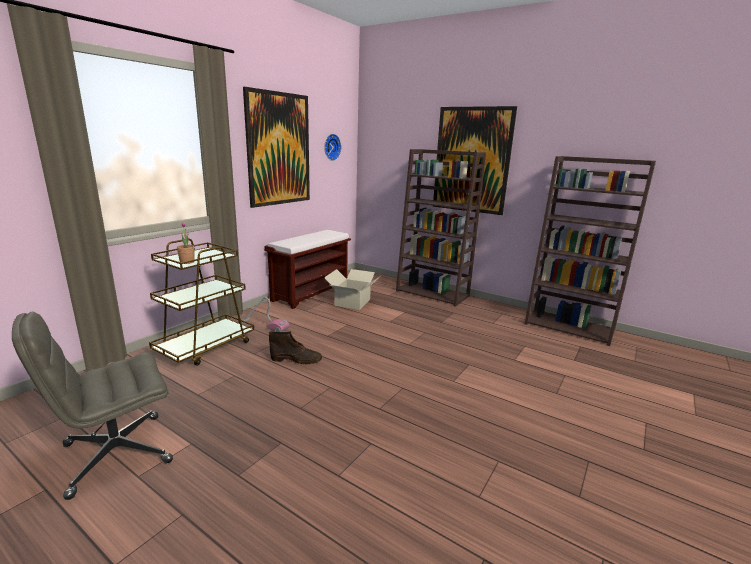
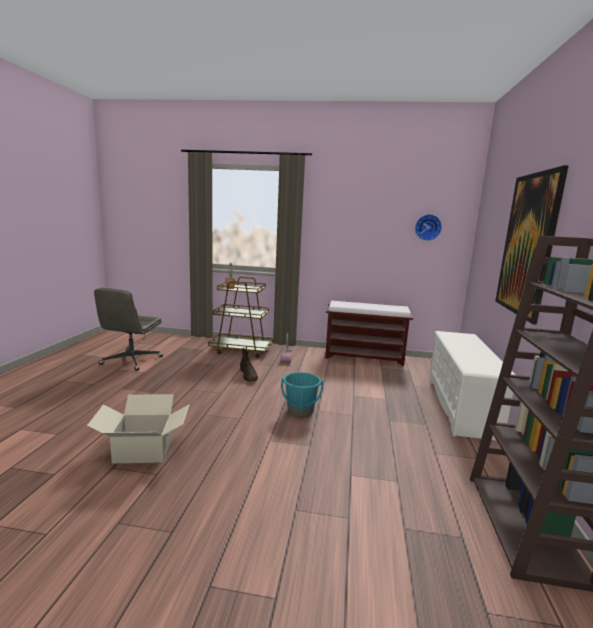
camera: 65 degrees right, 5 degrees down
(115, 454) = (131, 361): grey office chair -> grey office chair turned 105 degrees counterclockwise
(279, 149) = (356, 226): picture -> none
(352, 302) = (370, 374): cardboard box -> cardboard box (143, 450)
(405, 352) = (300, 411): none -> turquoise bucket
(433, 293) = (461, 406): brown bookcase -> white shoe rack

